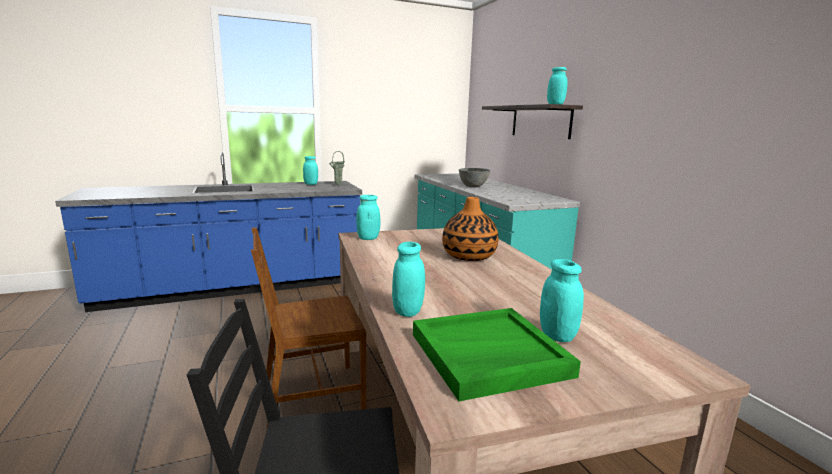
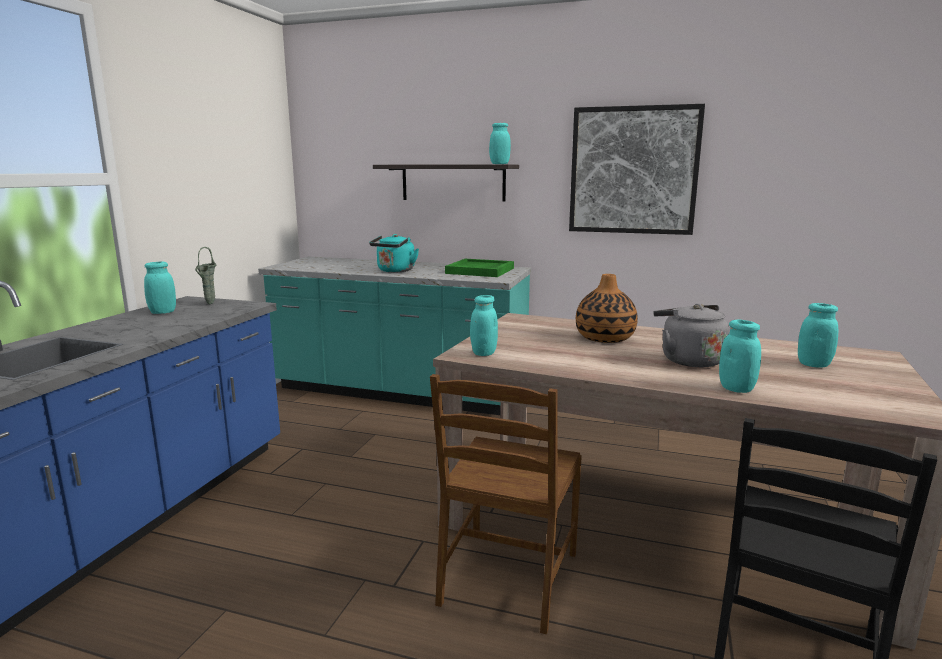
camera: 50 degrees left, 0 degrees up
(462, 286) = (688, 360): none -> grey kettle
(473, 186) = (395, 271): grey bowl -> turquoise kettle
(488, 355) = (840, 388): green tray -> green tray (480, 271)
(675, 110) = (633, 170): none -> picture

